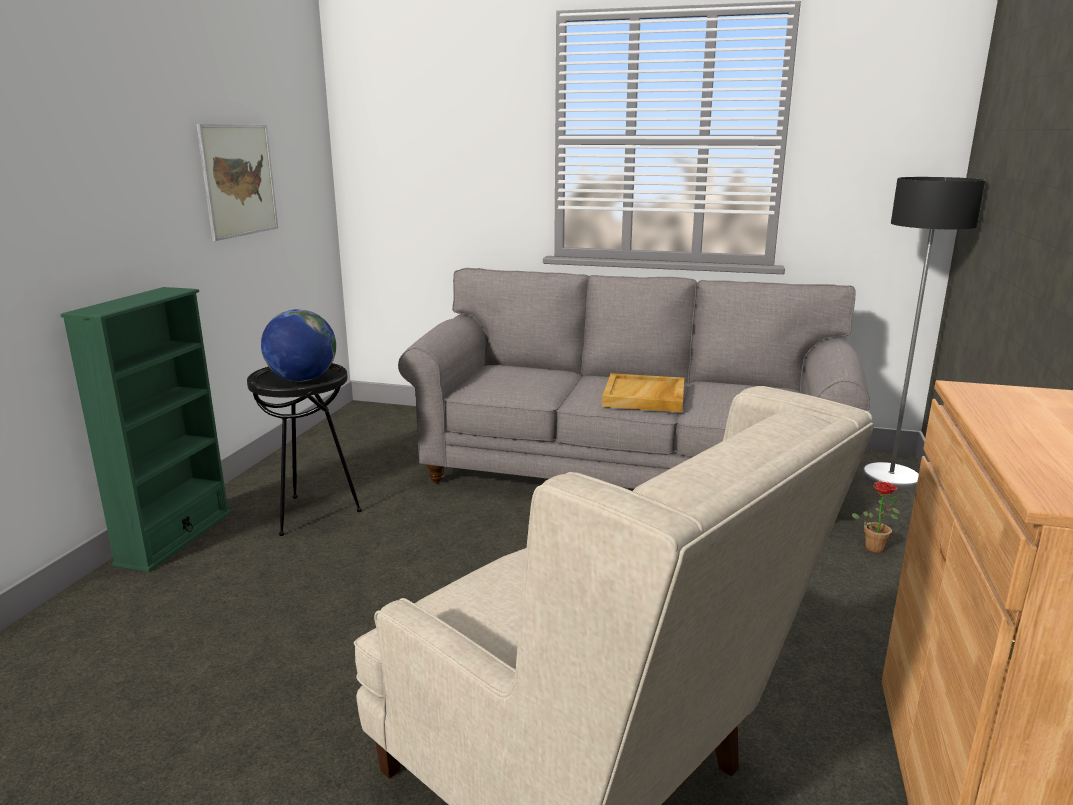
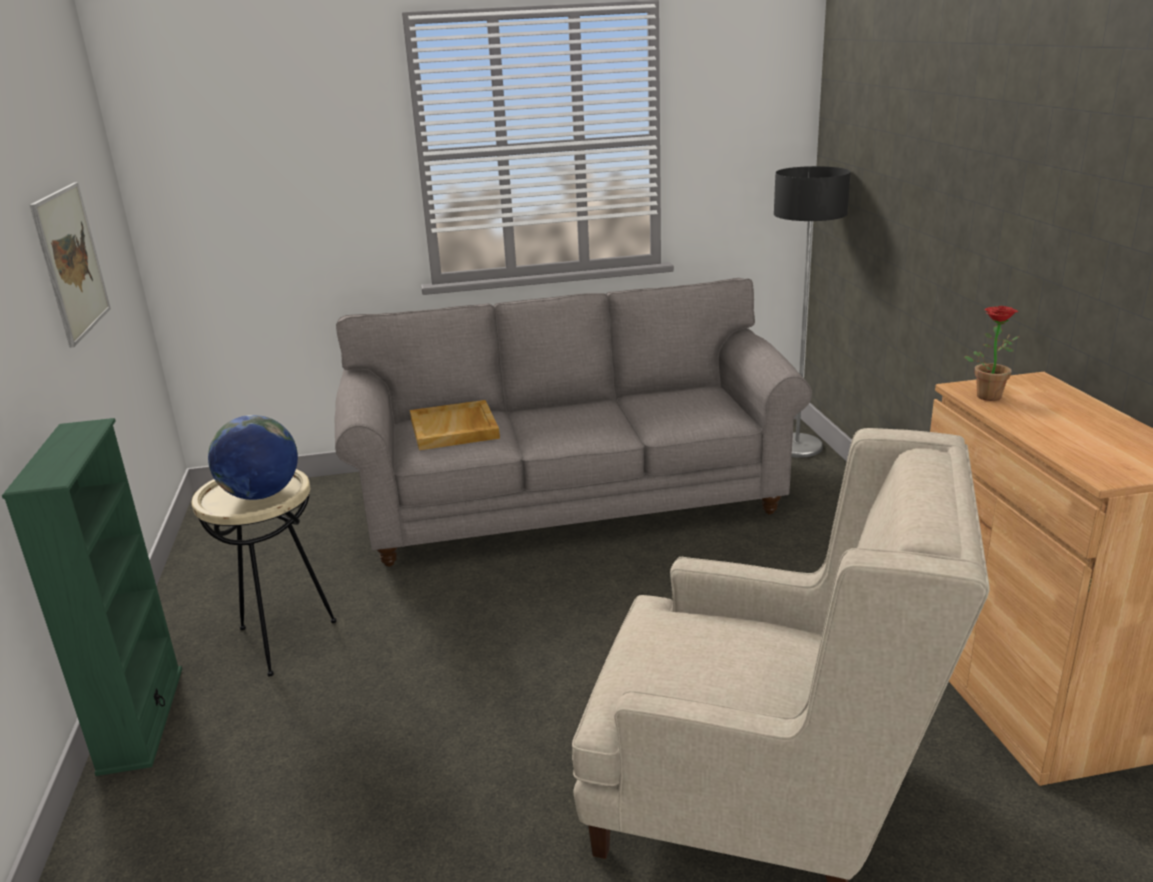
camera: 25 degrees left, 5 degrees up
(312, 513) = (282, 640): black side table -> beige side table
(645, 397) = (597, 425): beige tray -> beige tray (455, 429)
(875, 546) = (827, 516): potted plant -> potted plant (986, 394)

